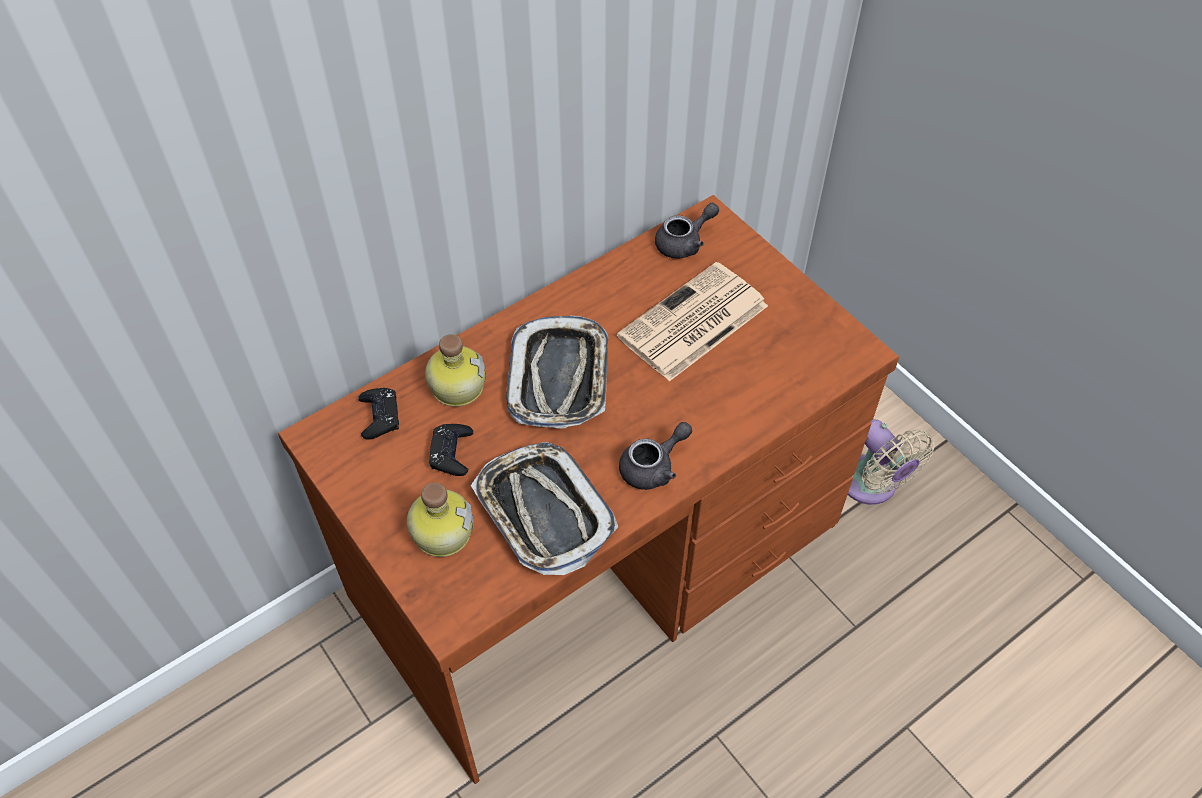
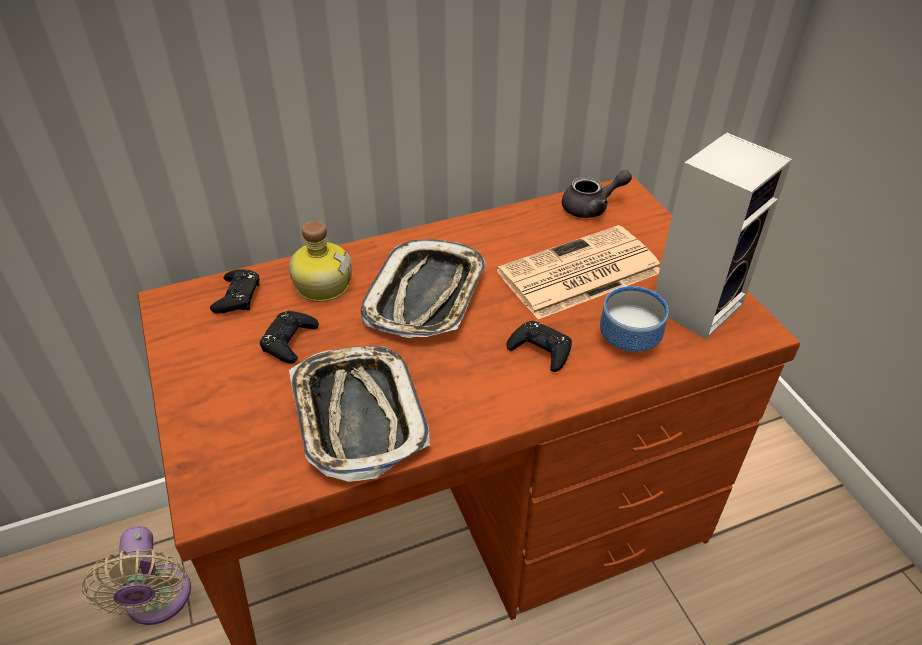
camera: 15 degrees right, 10 degrees down
(441, 531) = (244, 411): bottle -> none
(653, 467) = (493, 396): grey teapot -> none
(681, 413) = (540, 350): none -> black game controller
(755, 386) = (629, 341): none -> bowl
(805, 334) = (697, 303): none -> speaker
(872, 485) = (755, 511): beige fan -> beige fan (157, 601)

